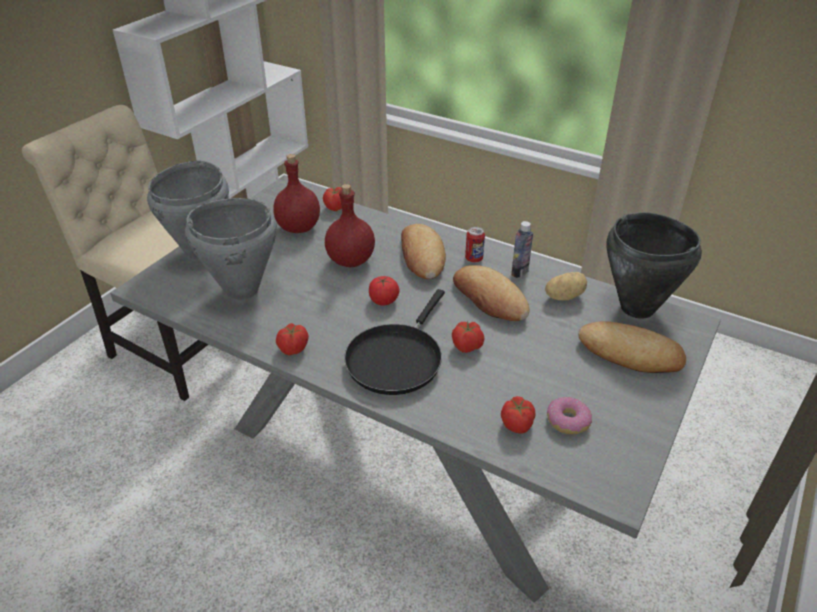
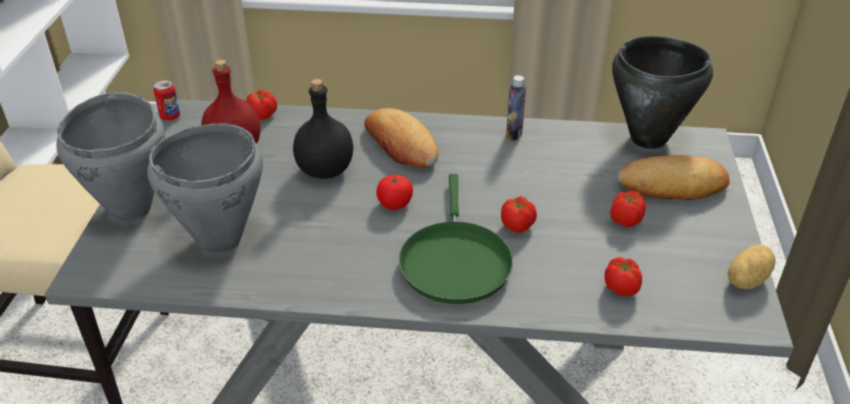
camera: 25 degrees left, 0 degrees up
(293, 349) = (332, 287): tomato -> tomato (625, 220)
(350, 260) = (324, 170): red bottle -> black bottle
(396, 358) = (454, 261): black frying pan -> green frying pan
(474, 259) = (457, 132): can -> can (170, 117)
(489, 299) = (504, 170): bread -> none
(563, 296) = (573, 146): potato -> potato (745, 279)
(567, 421) = (664, 268): donut -> none

